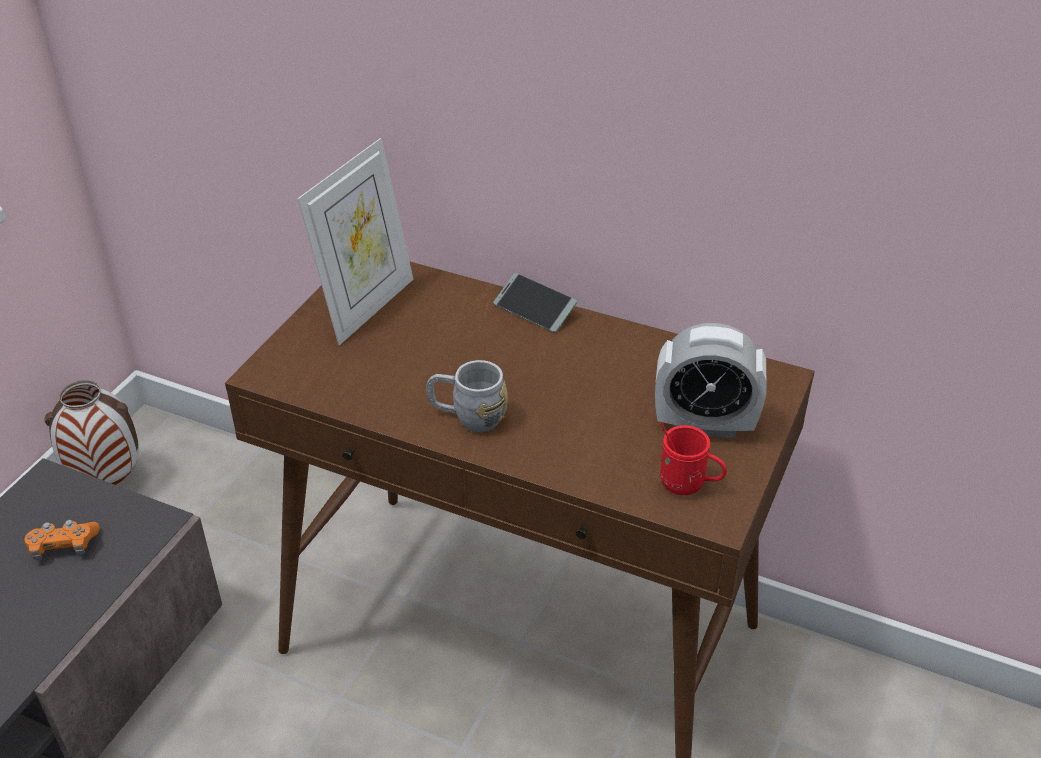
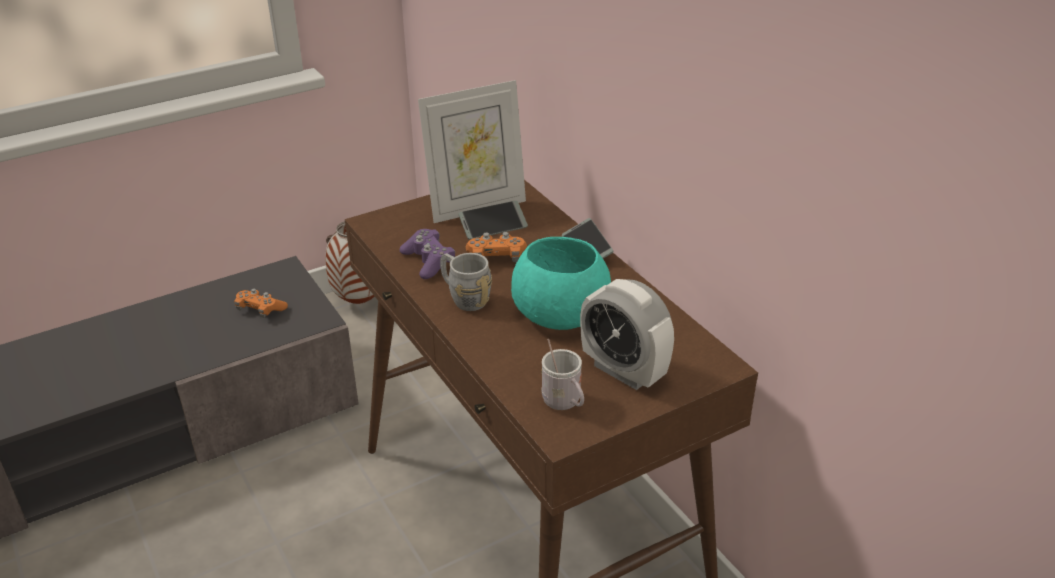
camera: 35 degrees right, 5 degrees down
(384, 393) = (428, 261): none -> purple game controller
(409, 322) = (493, 226): none -> phone
(452, 357) = (496, 257): none -> orange game controller
(581, 392) = (558, 313): none -> turquoise bowl
(688, 485) = (564, 404): red mug -> white mug

